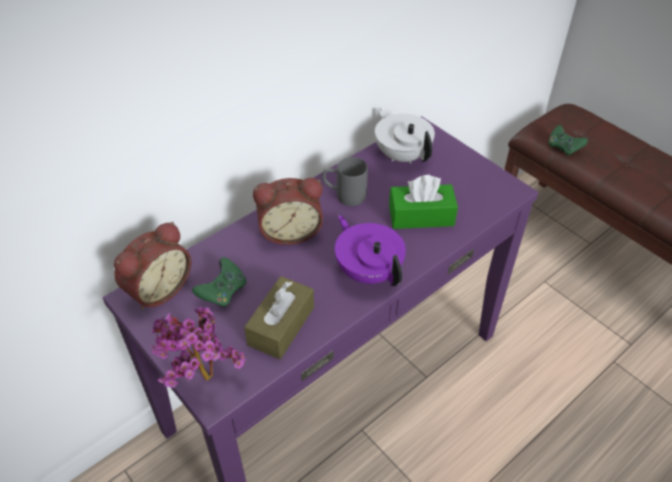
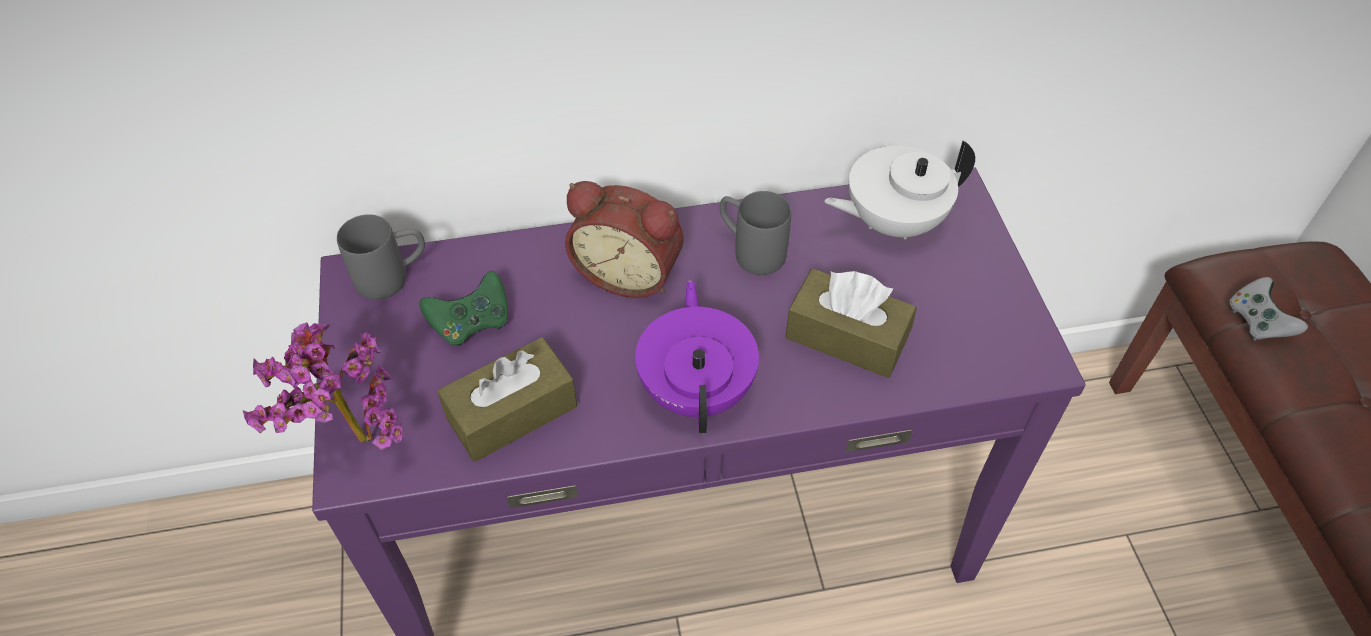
camera: 30 degrees right, 5 degrees up
(157, 288) = (393, 277): alarm clock -> grey mug
(402, 155) = (892, 221): white teapot -> white teapot turned 105 degrees counterclockwise
(421, 216) = (846, 337): green tissue box -> brown tissue box
(563, 148) = (1256, 322): green game controller -> grey game controller

